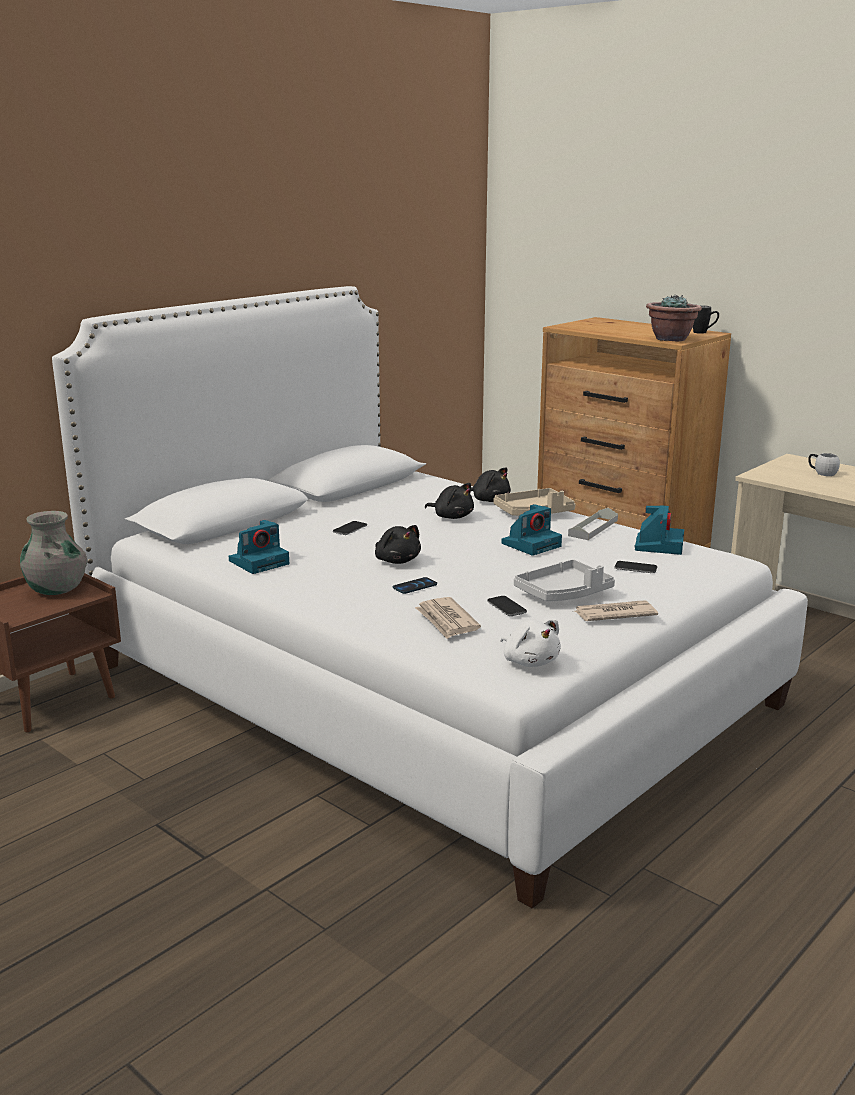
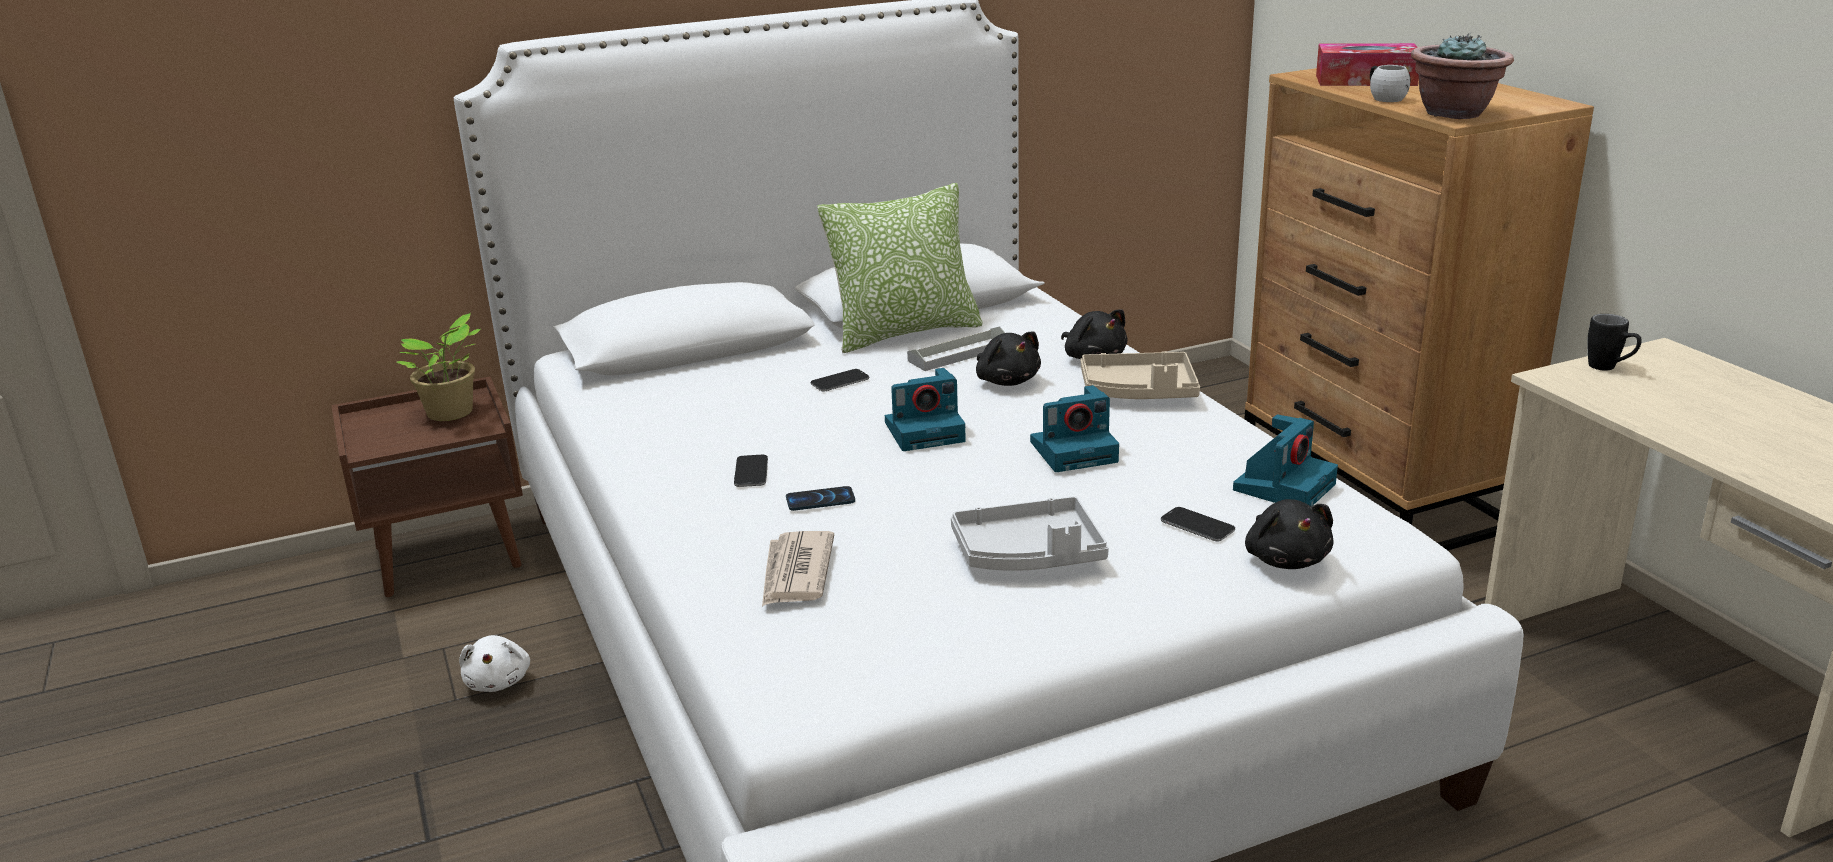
camera: 25 degrees right, 5 degrees up
(56, 589) = (452, 414): grey vase -> potted plant
(259, 562) = (665, 420): camera -> camera (926, 431)
(359, 500) = (904, 332): none -> pillow
(397, 560) = (844, 448): black plush toy -> black plush toy (1286, 559)
(506, 607) = (908, 564): phone -> phone (751, 472)
(529, 661) = (847, 674): white plush toy -> white plush toy (499, 681)
(593, 528) = (1206, 435): grey tray -> grey tray (958, 354)
(600, 327) = (1366, 80): none -> tissue box
(614, 614) = (1068, 611): newspaper -> none
(704, 333) = (1539, 103): black mug -> black mug (1609, 368)
(821, 473) = (1691, 388): white mug -> white mug (1384, 97)

